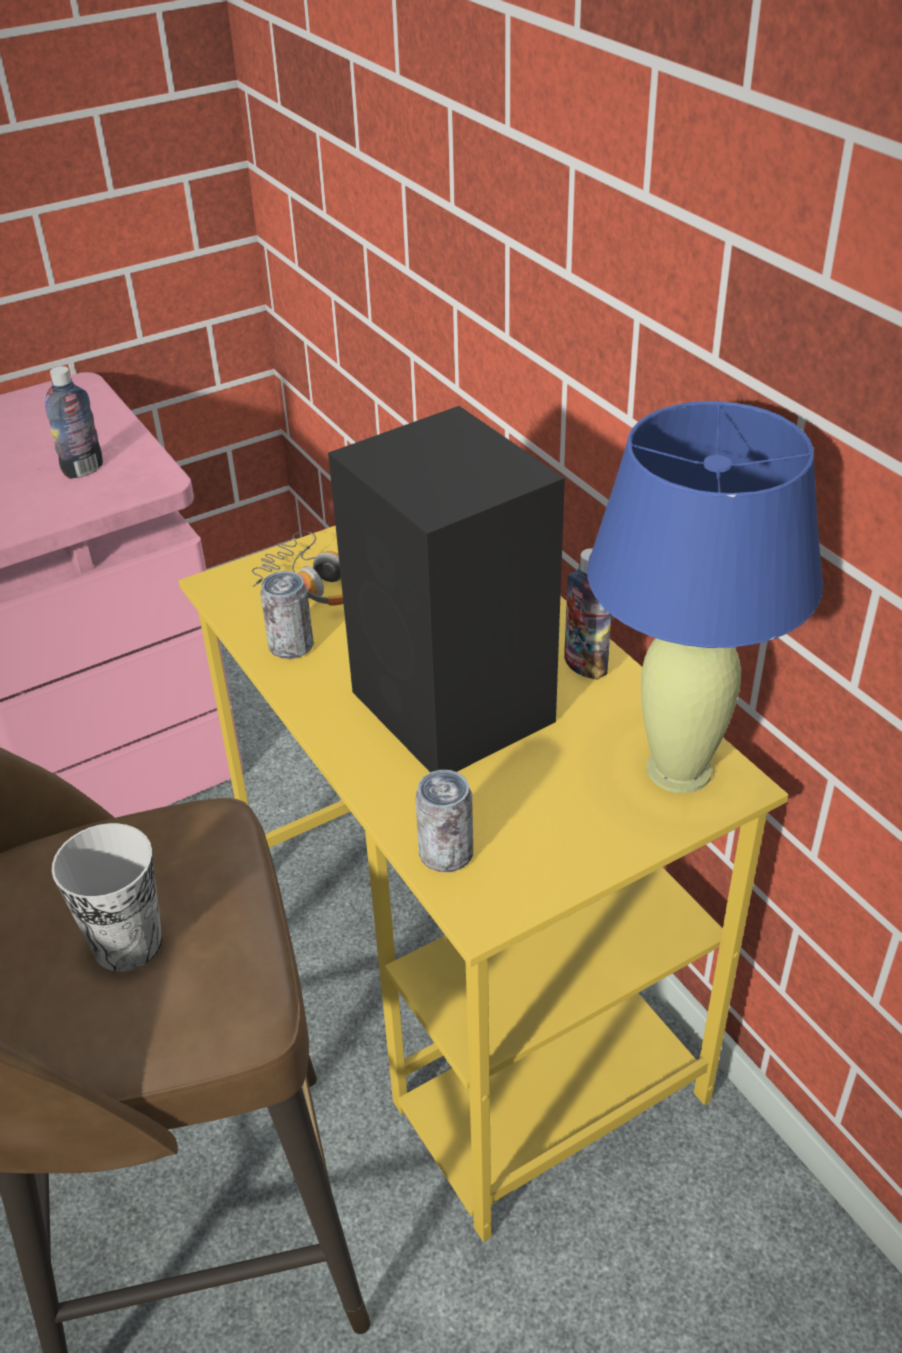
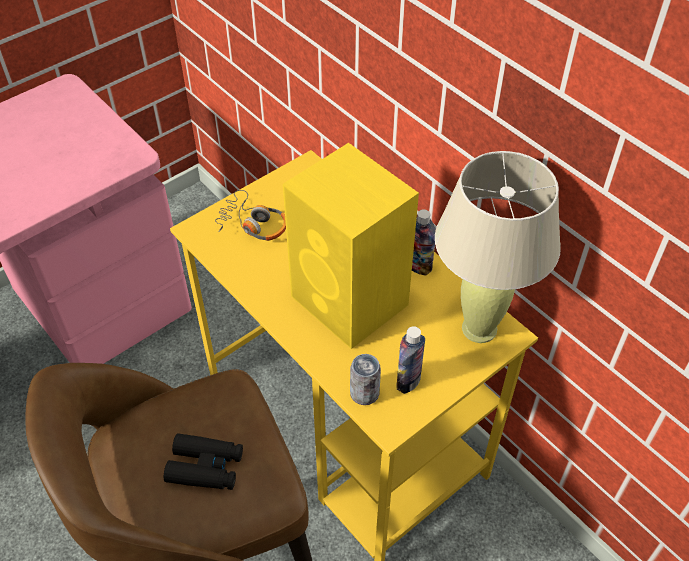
camera: 10 degrees left, 10 degrees up
(83, 469) = (88, 151): bottle -> bottle (408, 381)
(127, 943) = (205, 467): cup -> black binoculars
(291, 646) = (249, 269): can -> none
(455, 709) = (351, 302): black speaker -> yellow speaker
(678, 770) = (479, 329): blue table lamp -> beige table lamp

